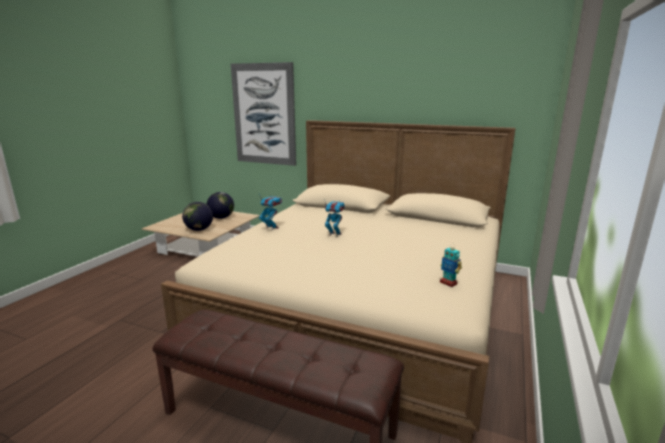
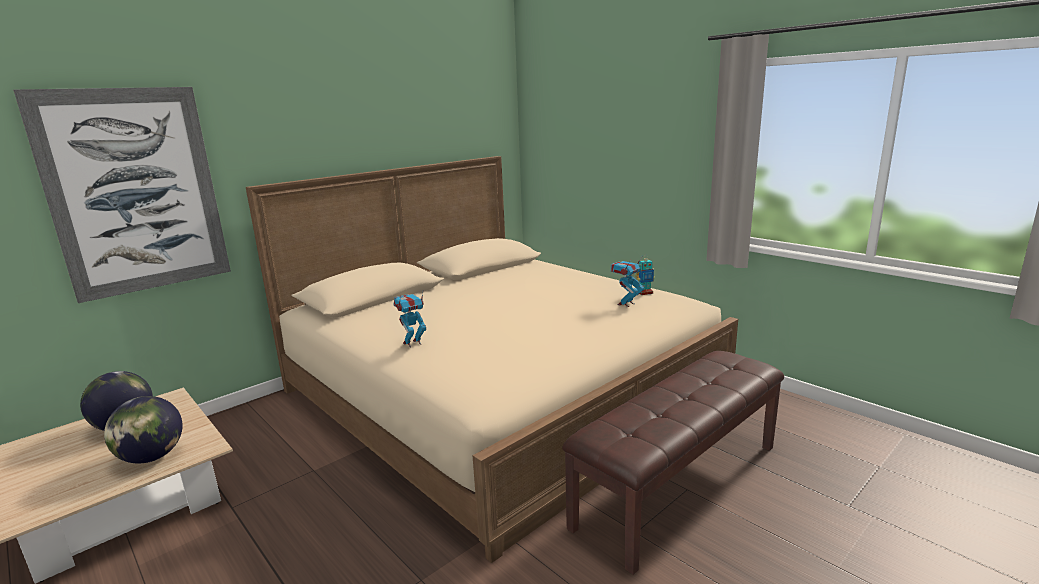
camera: 65 degrees left, 0 degrees up
(334, 234) = (485, 313): toy robot -> toy robot (626, 304)

